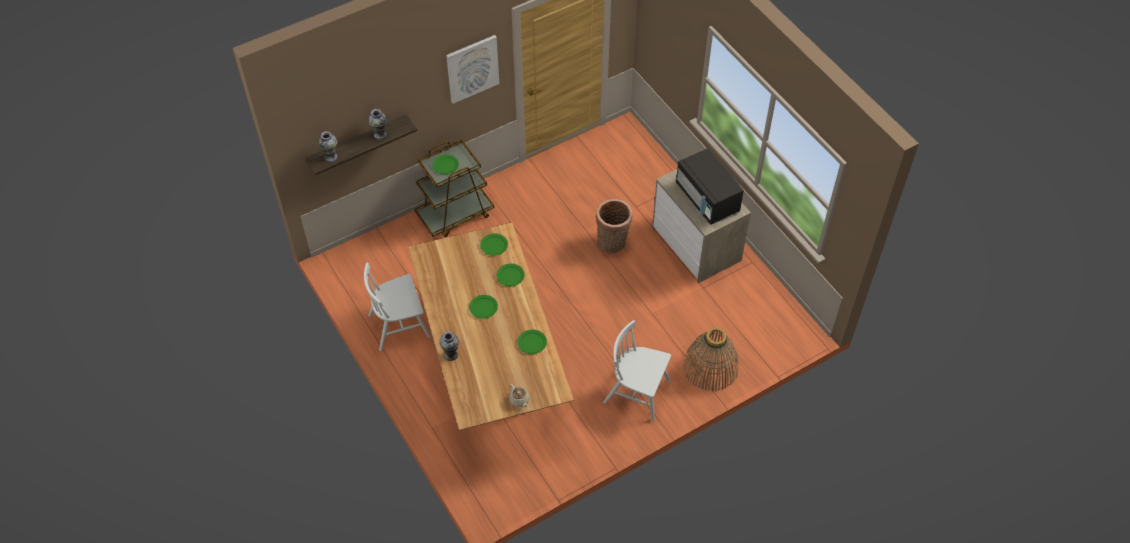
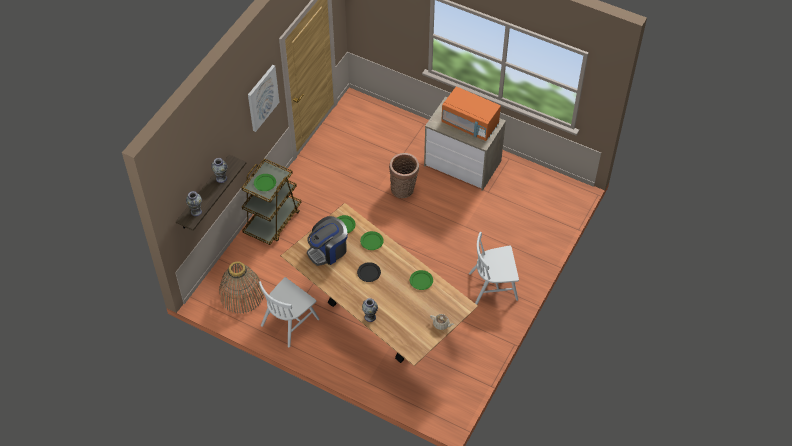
camera: 30 degrees left, 0 degrees up
(458, 264) = (328, 251): none -> coffee machine
(483, 308) = (369, 273): green plate -> black plate
(707, 199) = (470, 124): black microwave -> orange microwave
(710, 367) = (530, 245): basket -> basket (242, 294)

